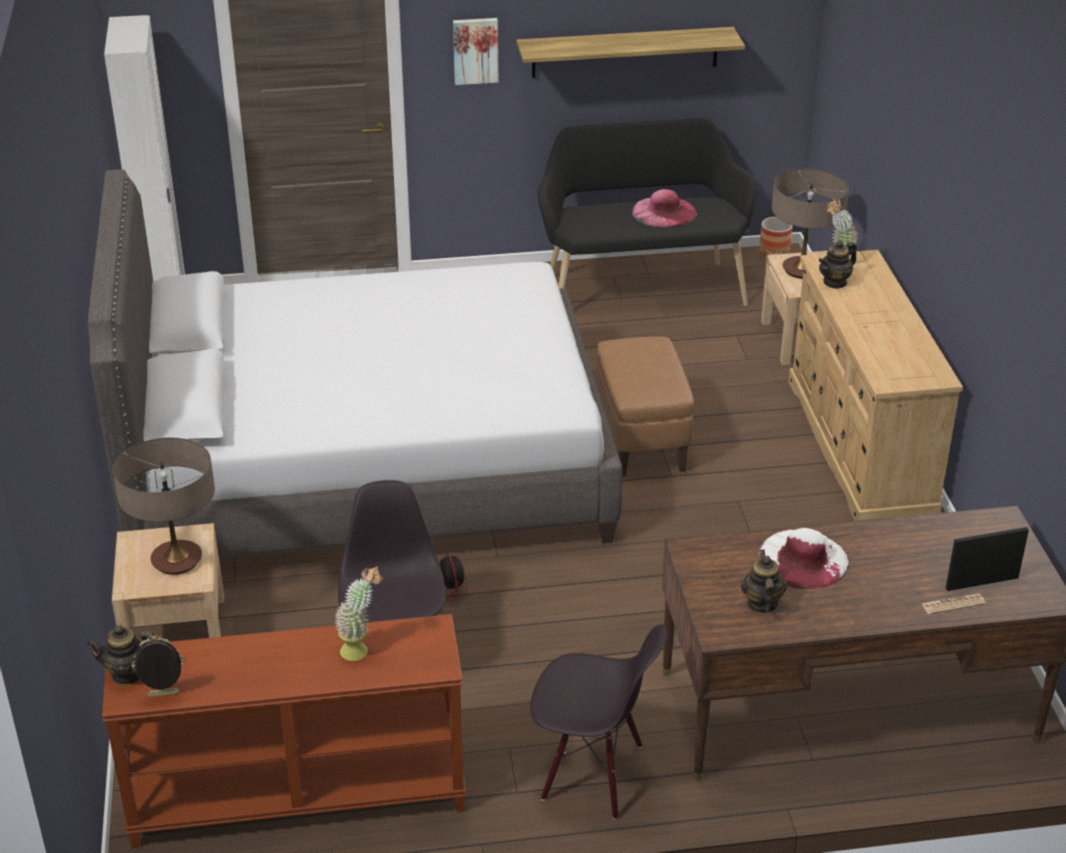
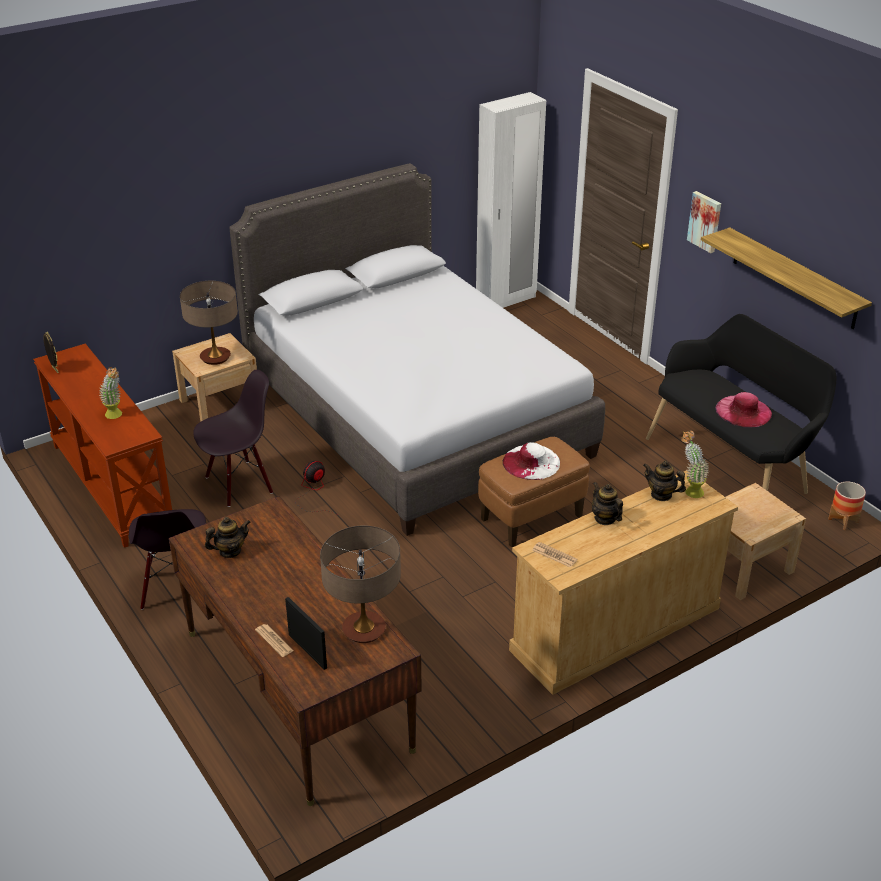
camera: 65 degrees right, 0 degrees up
(128, 674) = (67, 355): teapot -> teapot (605, 518)
(802, 270) = (750, 505): table lamp -> table lamp (364, 630)
(803, 559) = (289, 559): white hat -> white hat (531, 462)
(903, 372) = (554, 555): none -> newspaper

